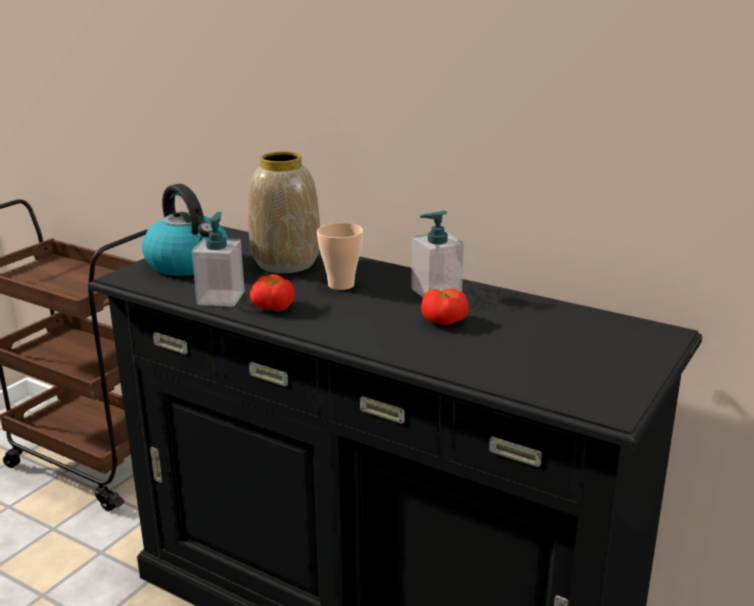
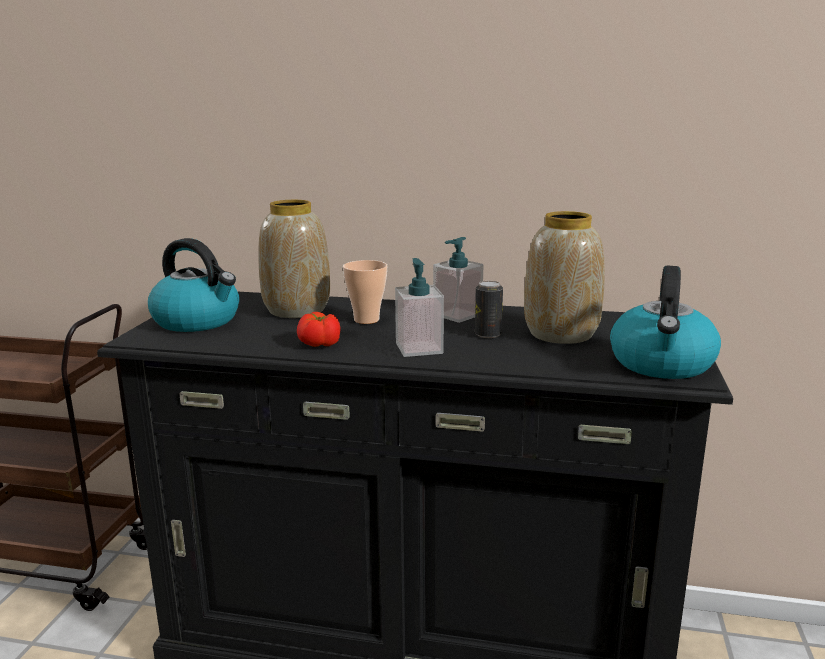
camera: 20 degrees left, 5 degrees down
(221, 298) = (259, 343): soap dispenser -> soap dispenser (419, 348)
(444, 321) = (488, 334): tomato -> can
(522, 333) = (562, 334): none -> vase
(592, 388) = (662, 364): none -> kettle

